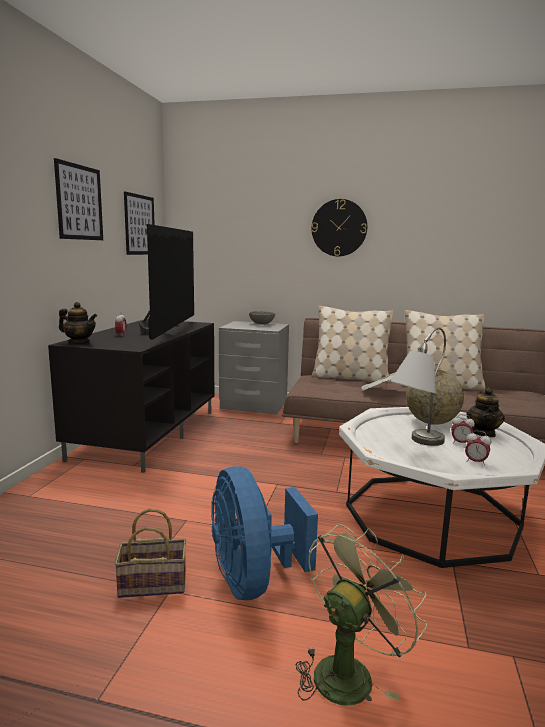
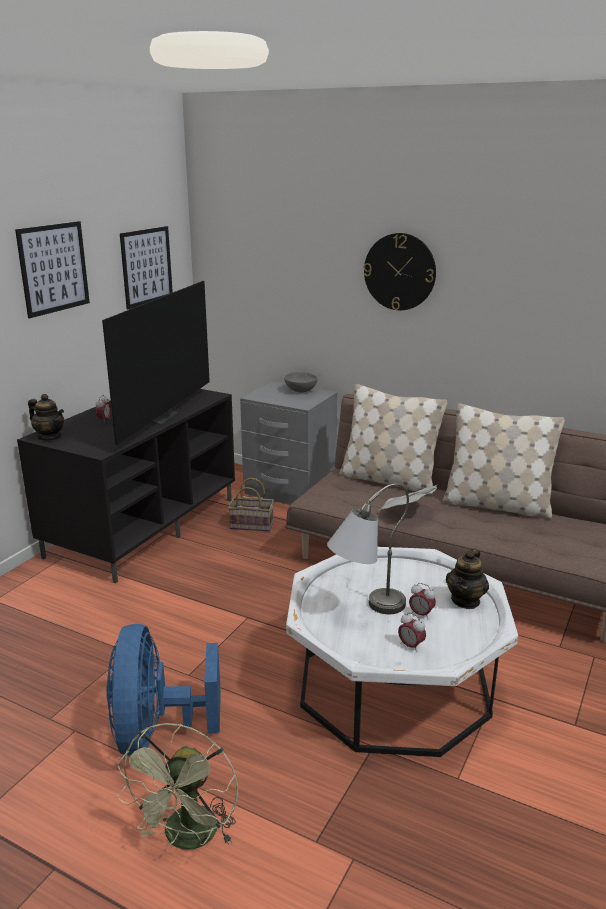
camera: 15 degrees right, 10 degrees up
(154, 583) = (66, 720): basket -> basket (253, 525)
(348, 670) = (188, 839): green fan -> green fan turned 135 degrees clockwise
(432, 422) = (418, 575): globe -> none

